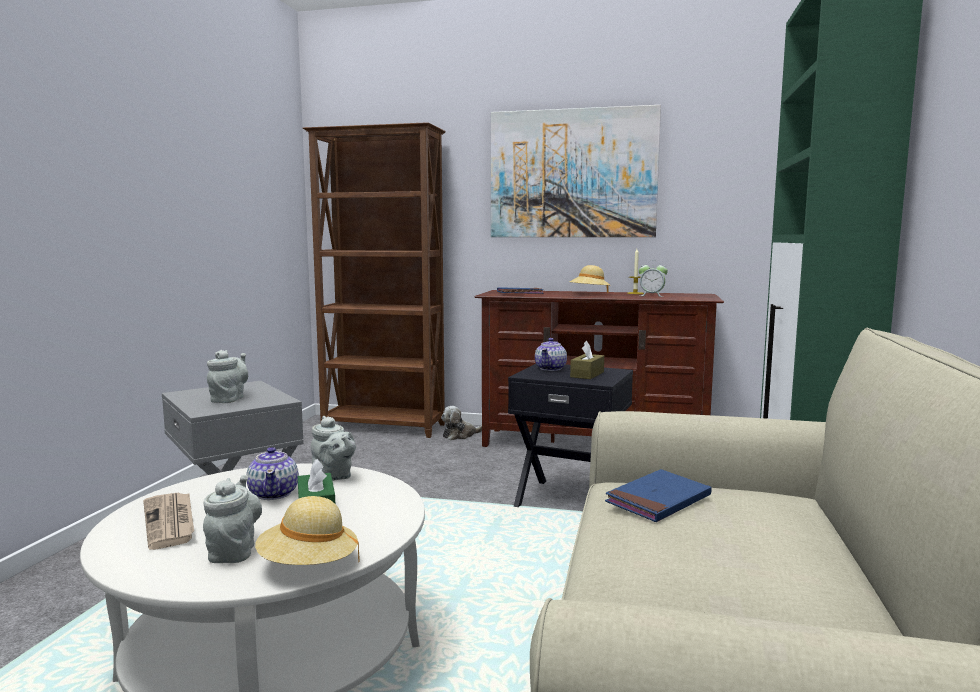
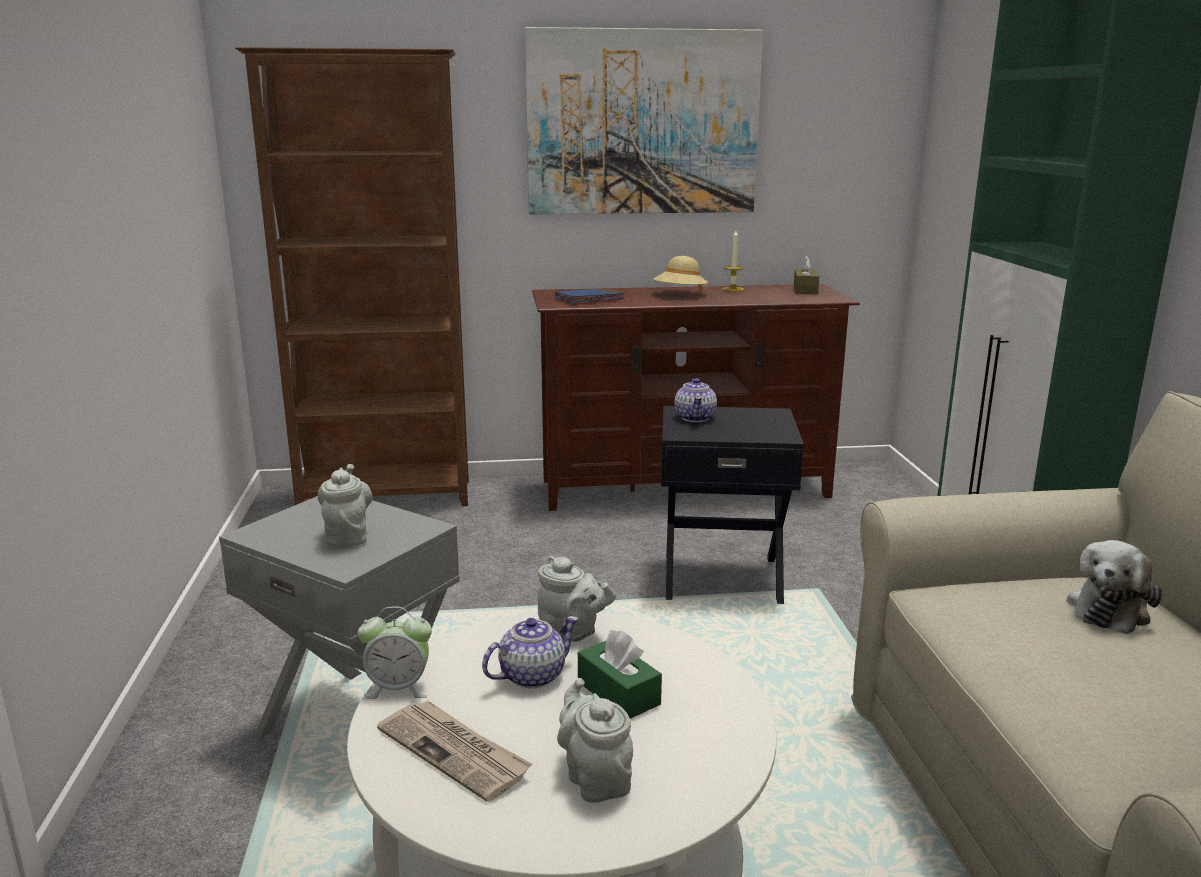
camera: 20 degrees left, 10 degrees up
(274, 493) = (531, 676): teapot -> teapot turned 90 degrees counterclockwise
(308, 566) = (710, 779): beige hat -> none
(460, 435) = (505, 496): plush toy -> plush toy (1109, 609)
(587, 374) = (751, 424): brown tissue box -> brown tissue box (805, 290)
(651, 295) = (762, 295): alarm clock -> alarm clock (398, 688)
(658, 500) = (1010, 614): blue book -> none

